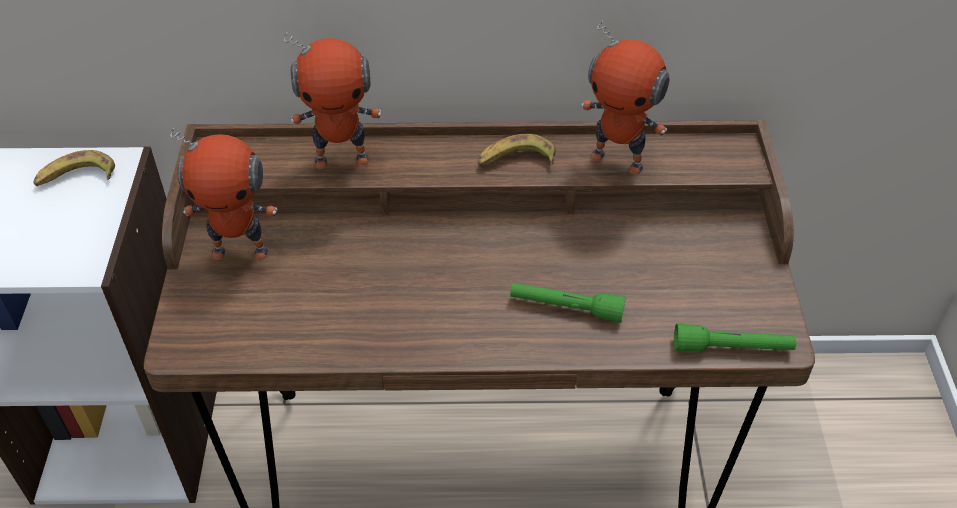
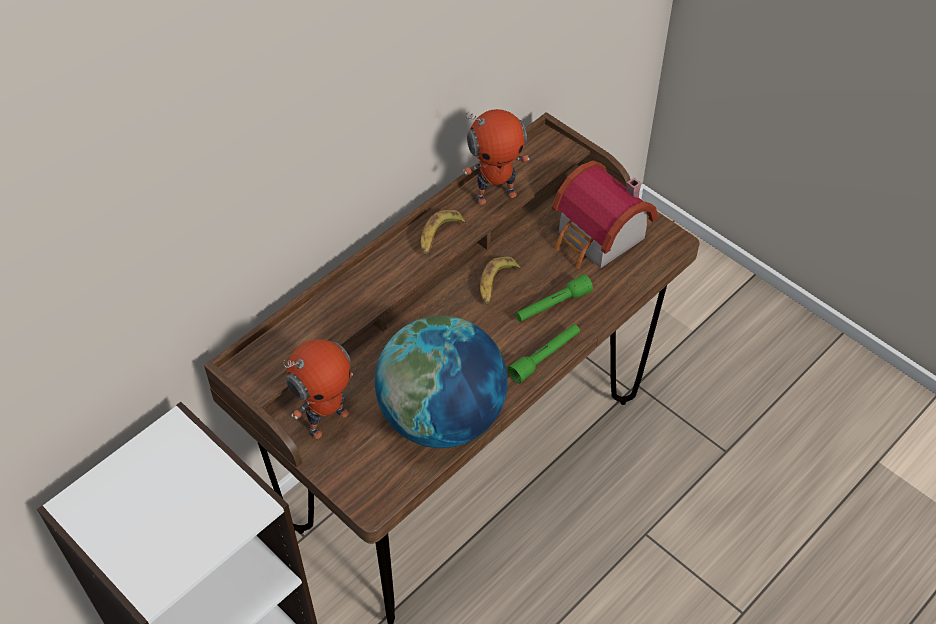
camera: 45 degrees left, 5 degrees up
(76, 177) = (160, 460): banana -> banana (497, 284)
(332, 325) = (442, 417): none -> globe
(342, 158) = (334, 312): toy robot -> none
(695, 282) = (599, 239): none -> toy house
(732, 348) = (655, 262): green flashlight -> green flashlight (545, 357)

